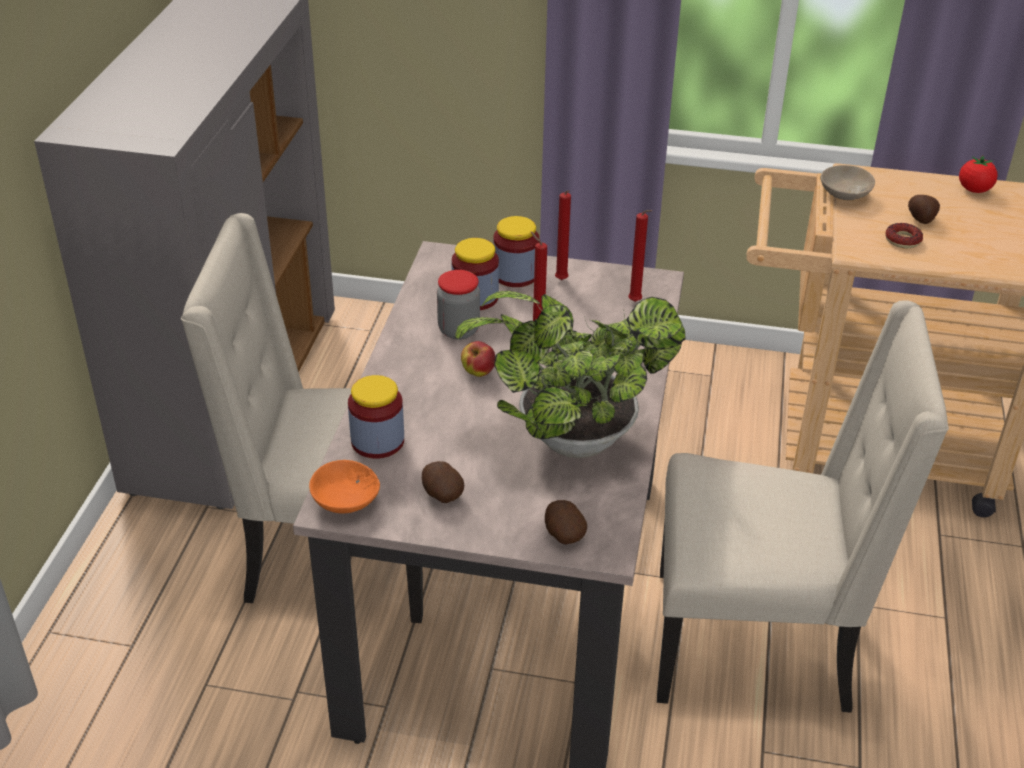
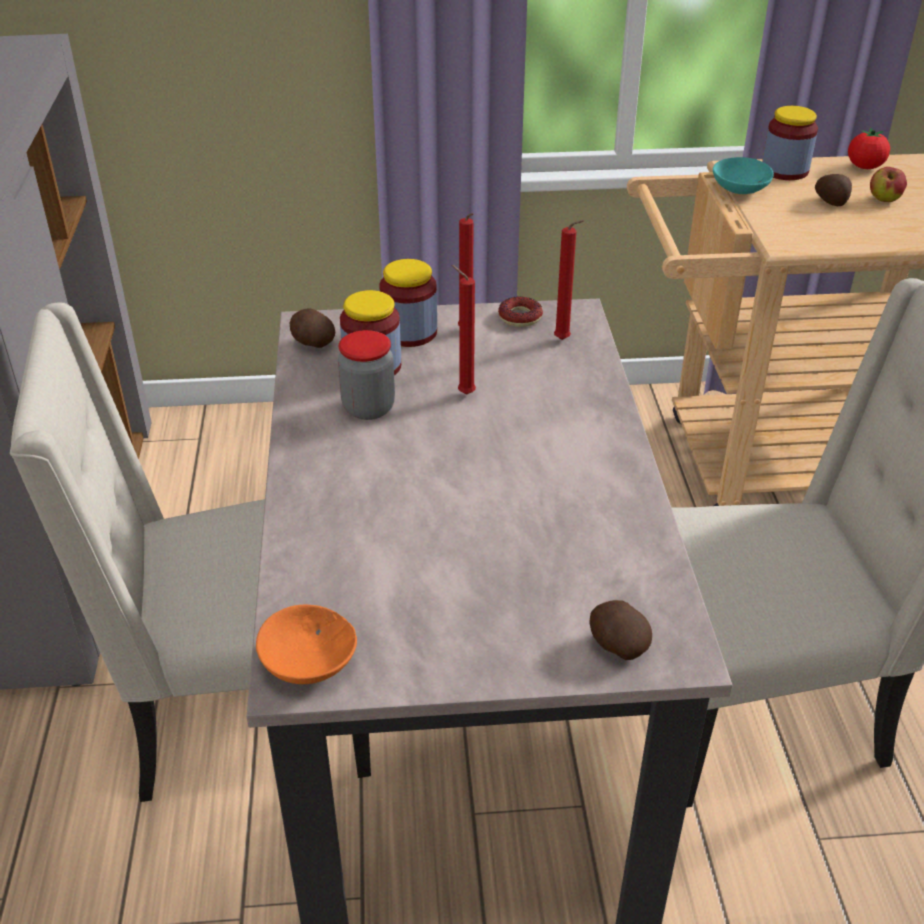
camera: 15 degrees left, 0 degrees up
(377, 441) = (321, 570): jar -> jar (784, 170)
(441, 494) = (435, 625): potato -> potato (312, 343)
(478, 372) = (414, 455): apple -> apple (884, 200)
(567, 439) = (562, 518): potted plant -> none
(844, 193) = (738, 188): beige bowl -> turquoise bowl
(903, 240) = (826, 226): donut -> donut (520, 317)

